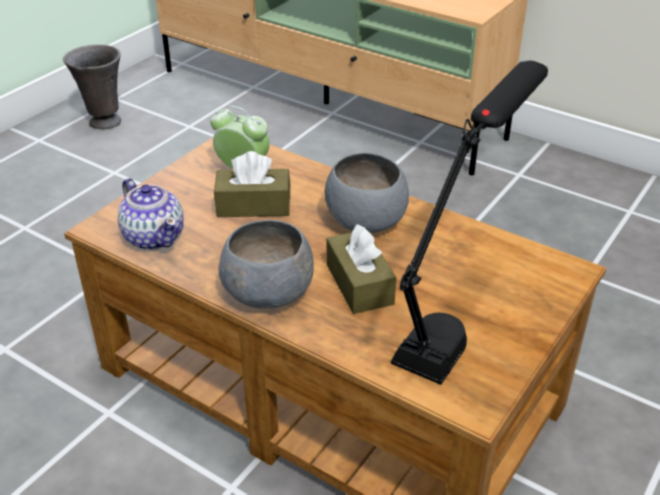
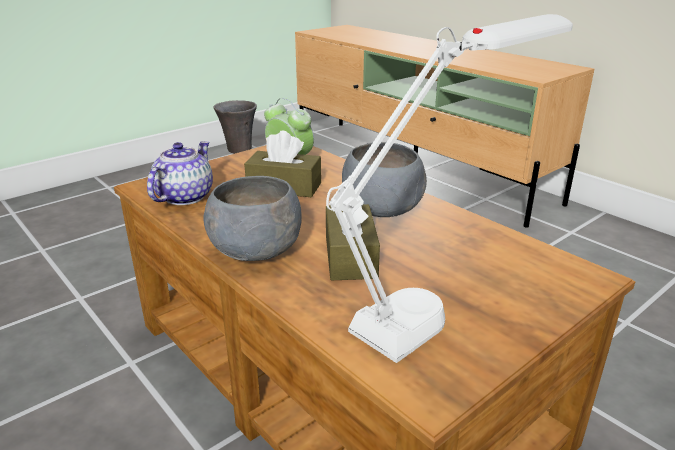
camera: 15 degrees right, 10 degrees down
(154, 236) = (183, 197): teapot -> teapot turned 135 degrees counterclockwise
(456, 317) = (442, 299): black table lamp -> white table lamp

